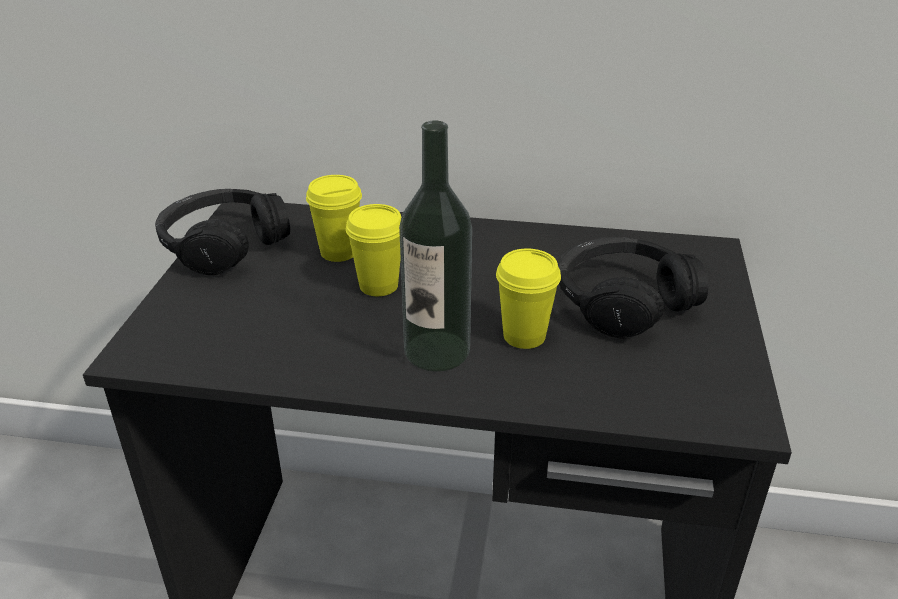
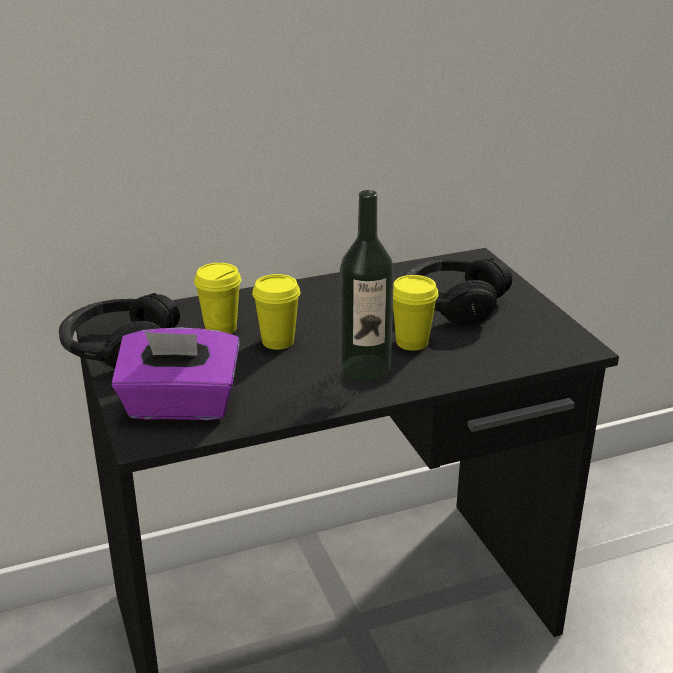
camera: 30 degrees left, 5 degrees down
(206, 328) = (180, 406): none -> purple tissue box

